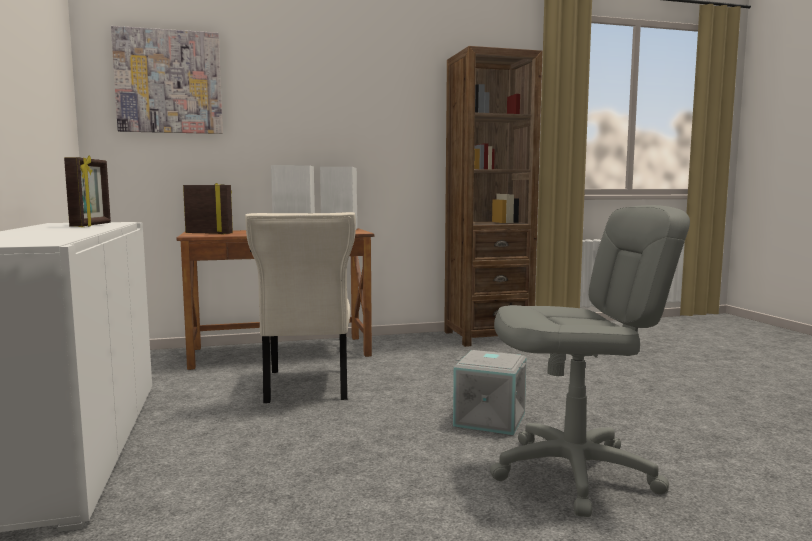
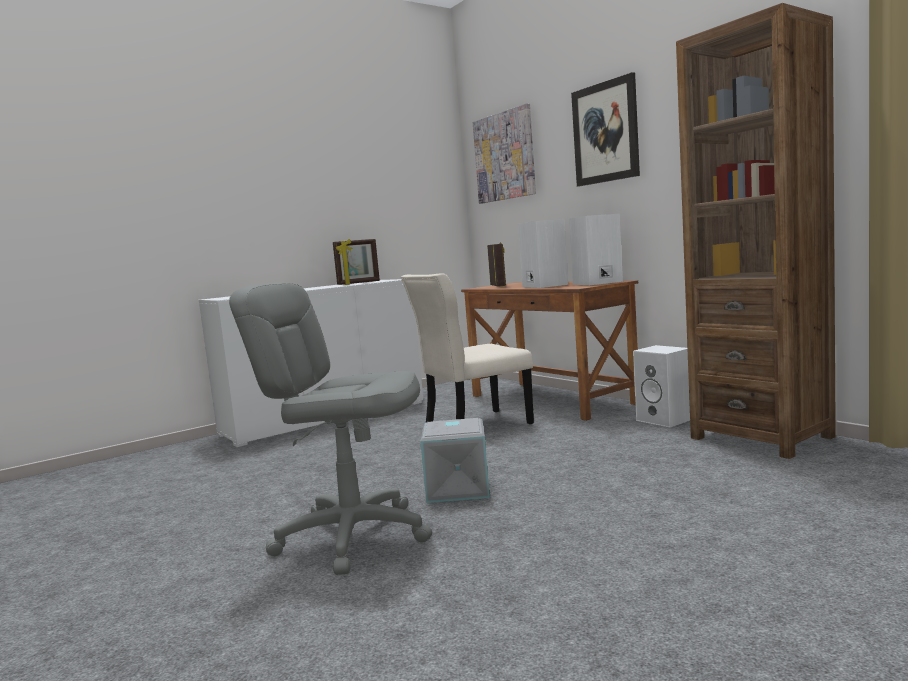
camera: 70 degrees right, 0 degrees up
(324, 91) = (605, 132): none -> picture
(412, 342) = (666, 420): none -> white speaker
(574, 473) = (353, 536): grey office chair -> grey office chair turned 135 degrees clockwise

